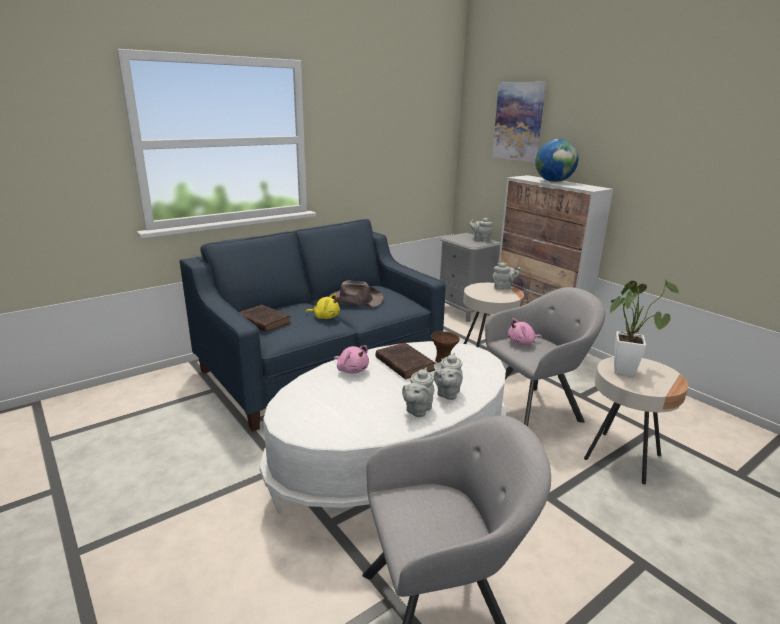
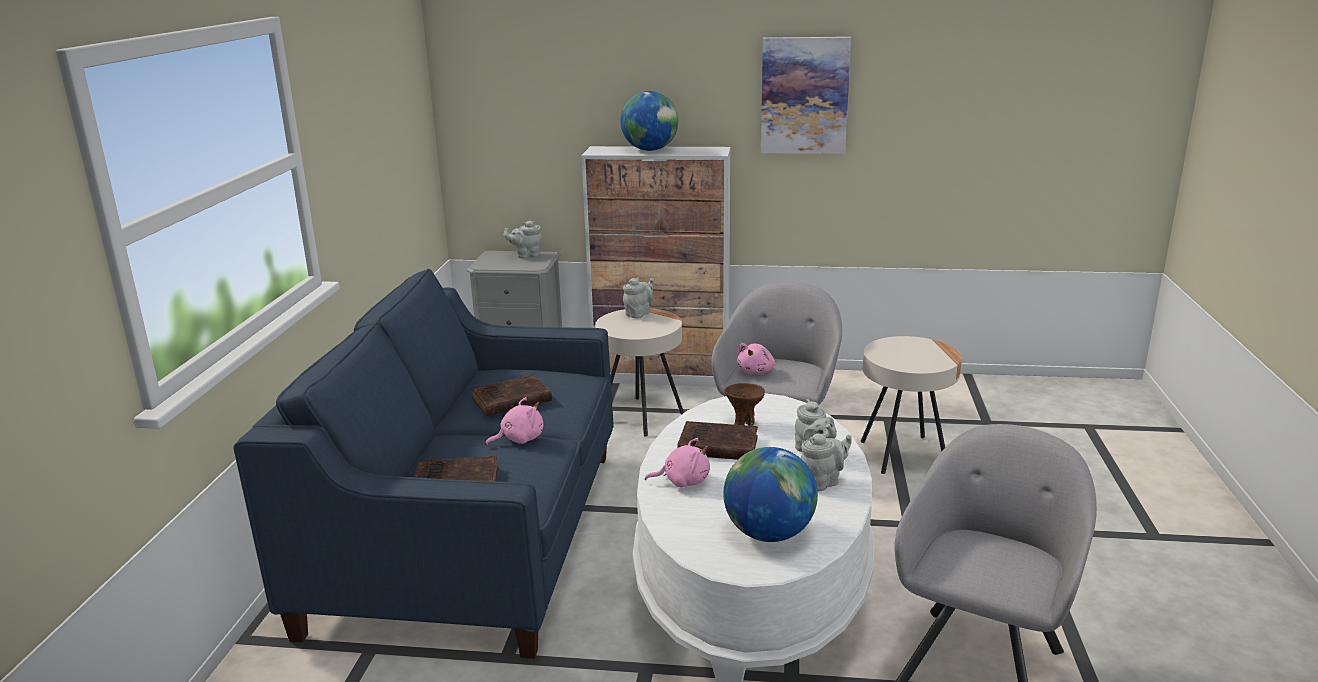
camera: 45 degrees left, 0 degrees up
(325, 317) = (519, 439): yellow plush toy -> pink plush toy
(332, 416) = (768, 534): none -> globe
(355, 300) = (509, 400): brown hat -> brown book
(417, 410) = (823, 482): grey teapot -> grey teapot turned 105 degrees counterclockwise
(519, 121) = (554, 70): picture -> picture (804, 95)
(623, 368) = (892, 354): potted plant -> none

